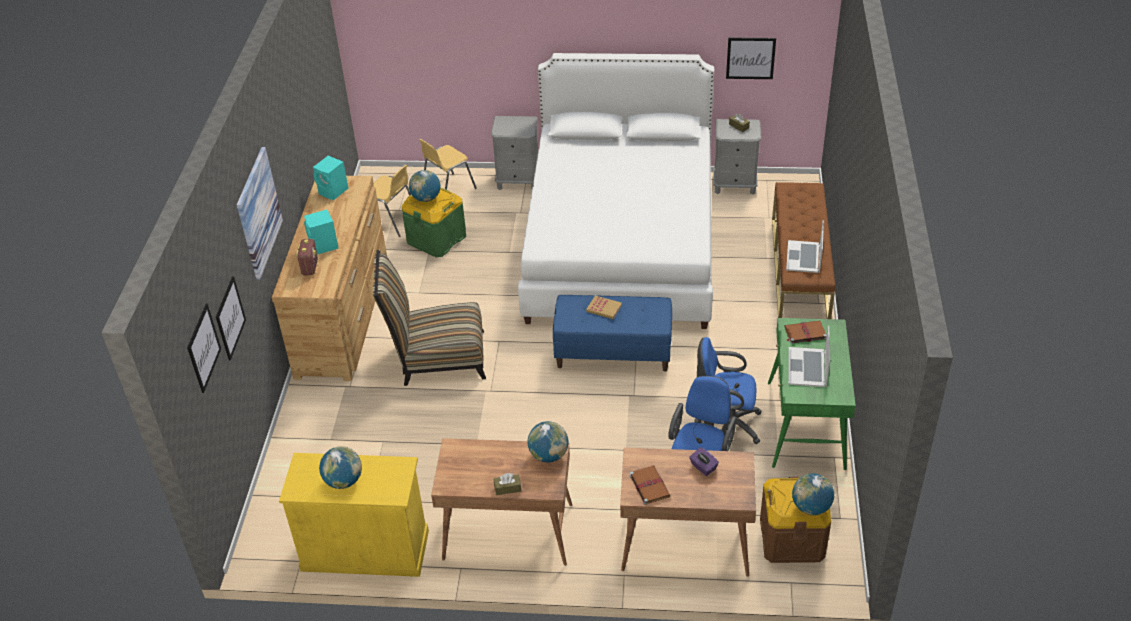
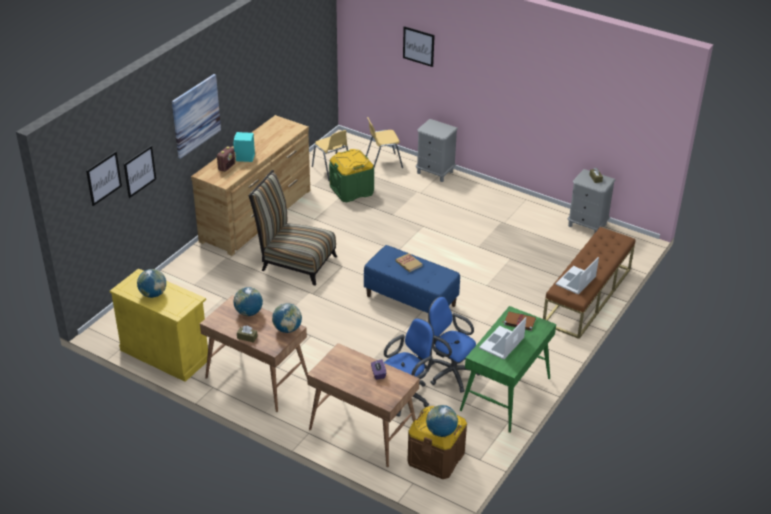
camera: 25 degrees right, 5 degrees down
(334, 191) = (277, 128): turquoise speaker -> none
(426, 198) = (348, 157): globe -> globe (249, 312)
(621, 245) = (472, 236): white bed -> none
(649, 485) = (334, 370): brown book -> none
(750, 58) = (614, 127): picture -> picture (418, 46)

